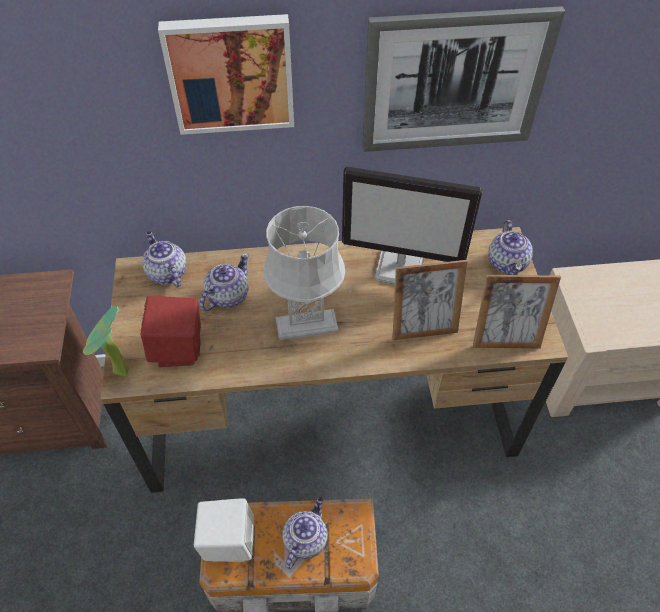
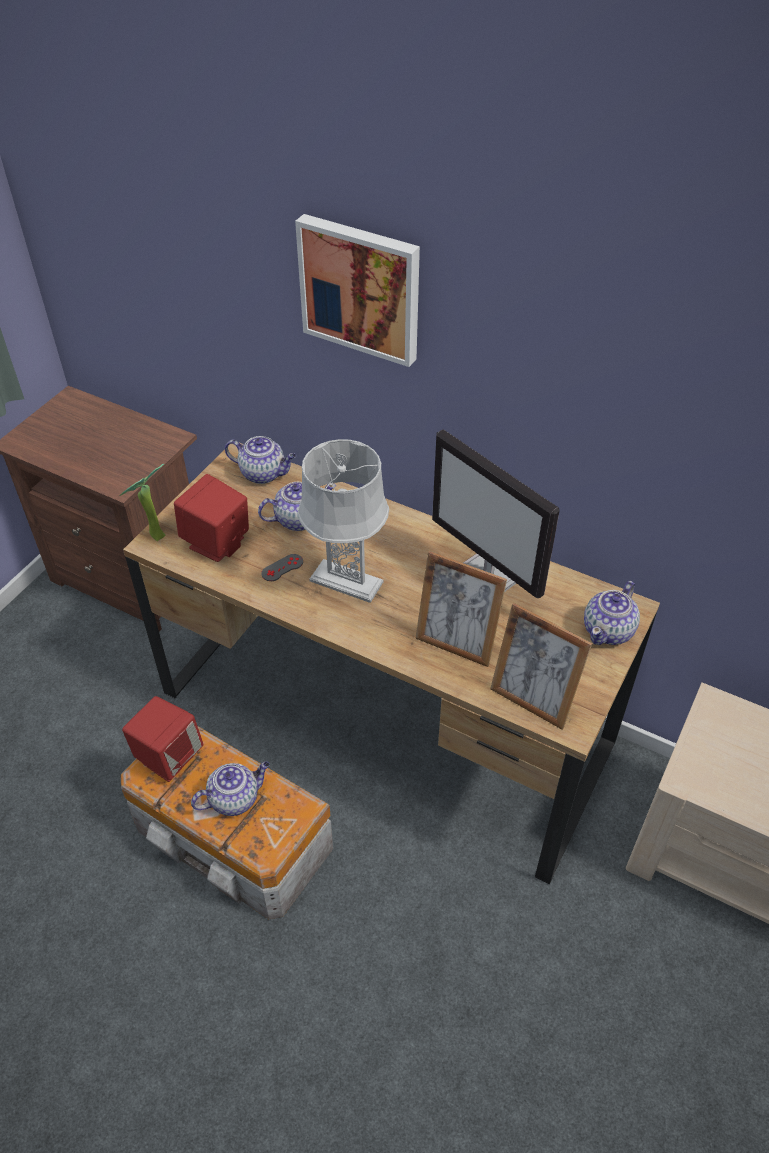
camera: 35 degrees right, 5 degrees down
(166, 273) = (264, 473): teapot -> teapot turned 105 degrees clockwise
(228, 541) = (169, 757): white speaker -> red speaker
(249, 341) = (282, 568): none -> grey game controller
(454, 82) = (588, 383): picture -> none

